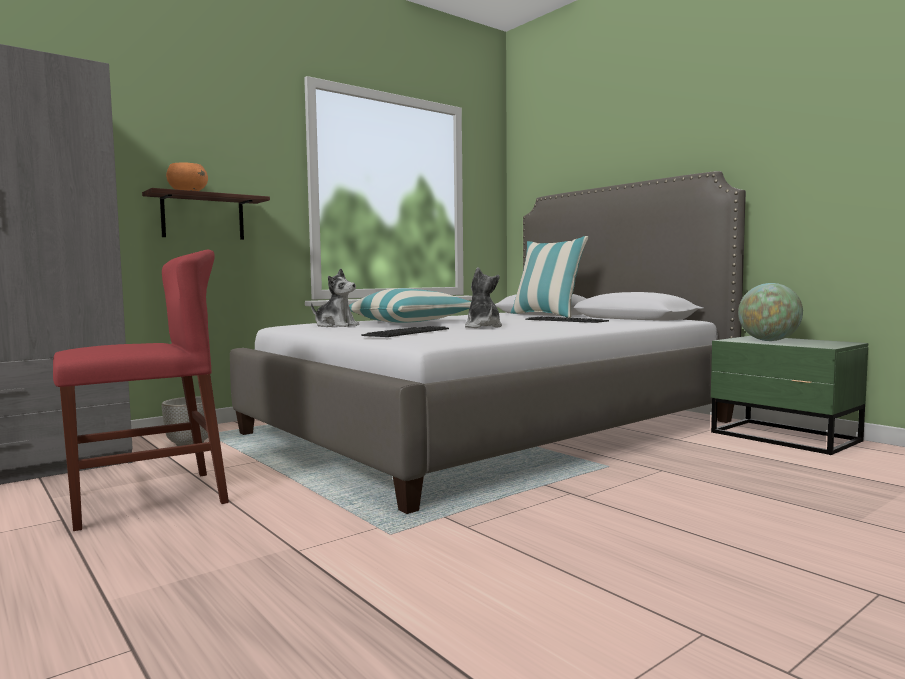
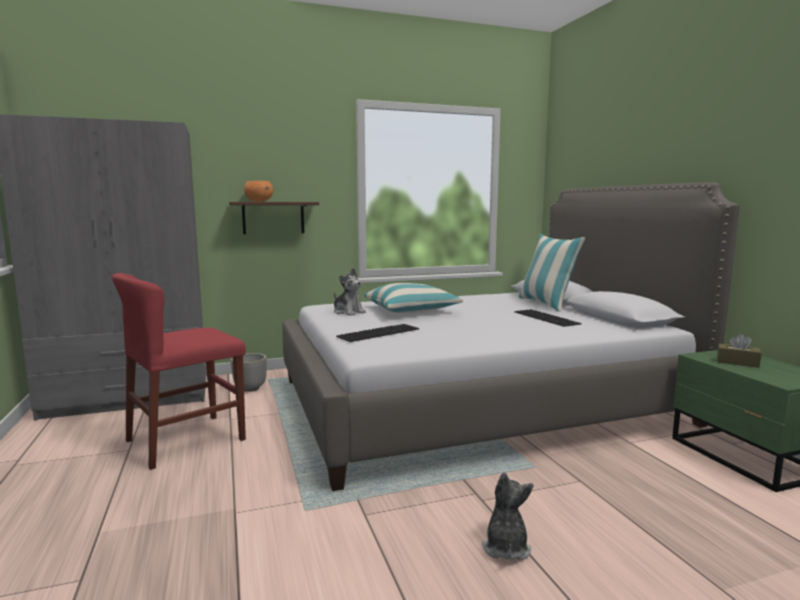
camera: 20 degrees right, 5 degrees up
(147, 499) = (186, 440): red chair -> red chair turned 150 degrees clockwise
(483, 327) = (455, 326): plush toy -> plush toy (505, 547)
(769, 341) = (737, 362): globe -> brown tissue box

